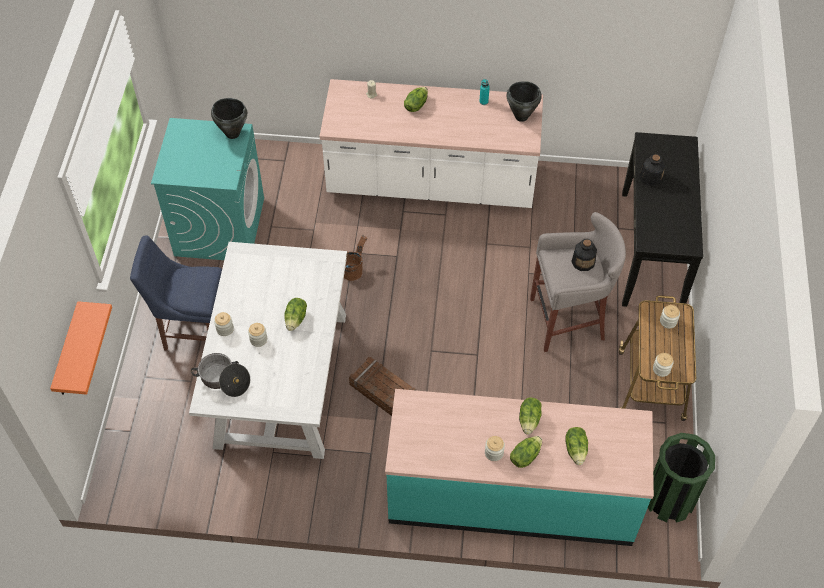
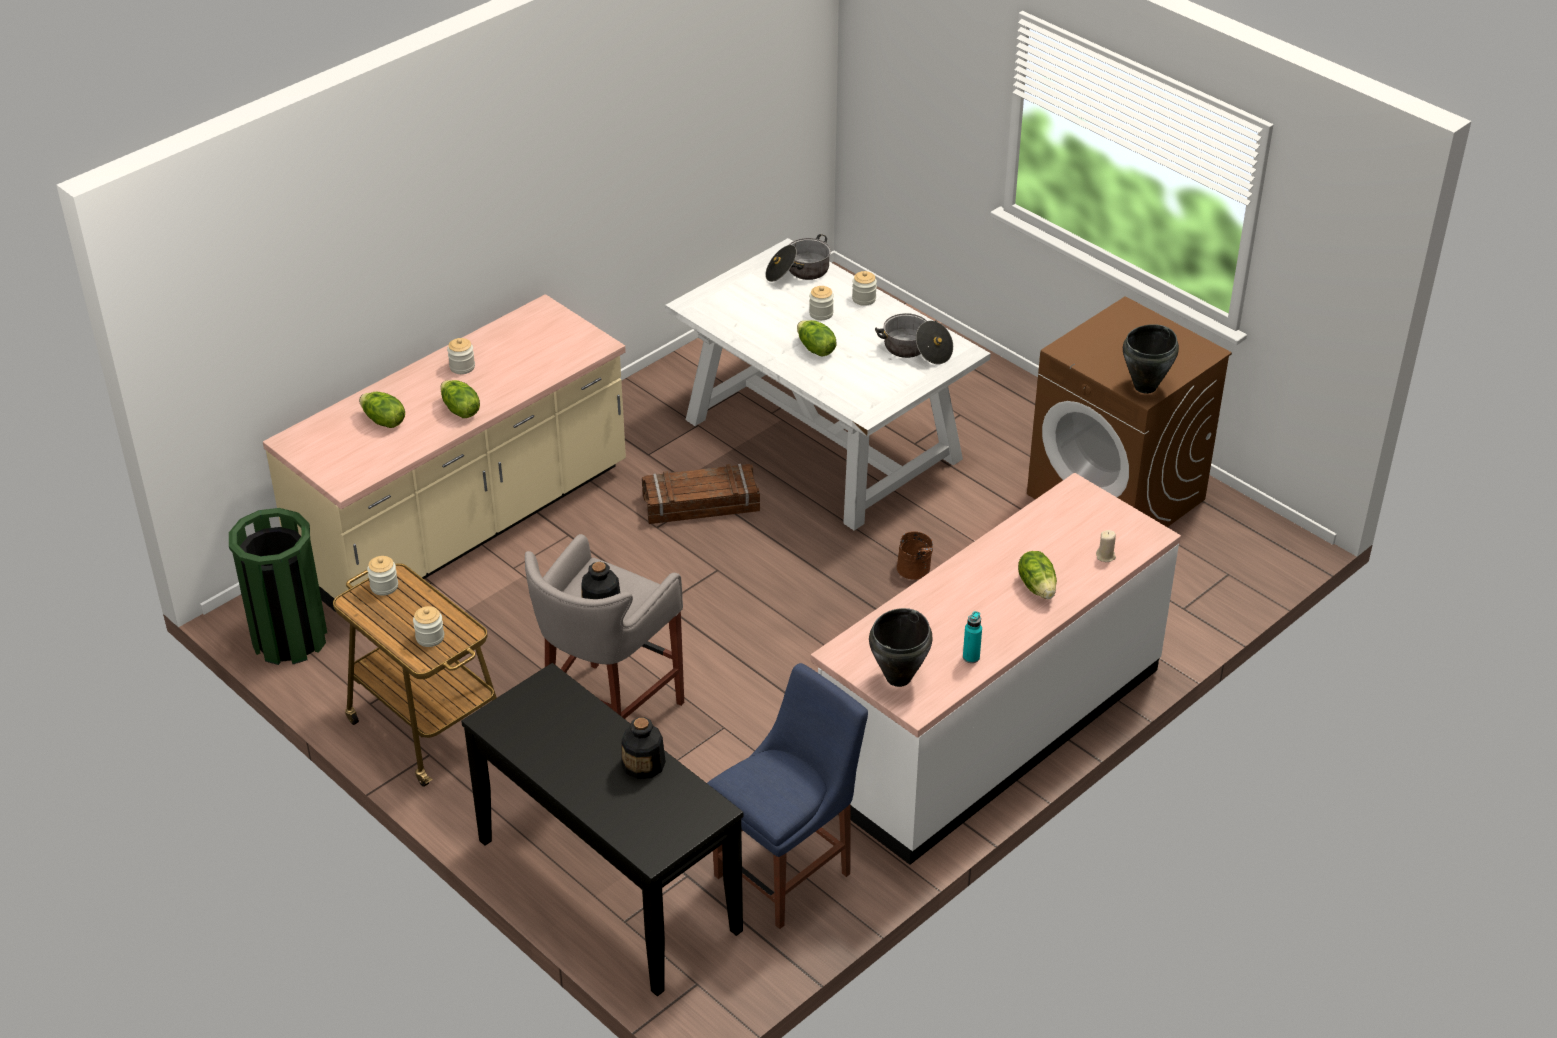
camera: 130 degrees right, 15 degrees down
(68, 353) = (909, 130): orange shelf -> none
(192, 330) = (970, 408): blue chair -> blue chair (788, 871)
(219, 226) = (1117, 497): turquoise washing machine -> brown washing machine
(255, 274) = (915, 350): none -> cooking pot
(511, 495) = (464, 524): turquoise counter -> beige counter
(525, 456) = (429, 384): lettuce -> none

